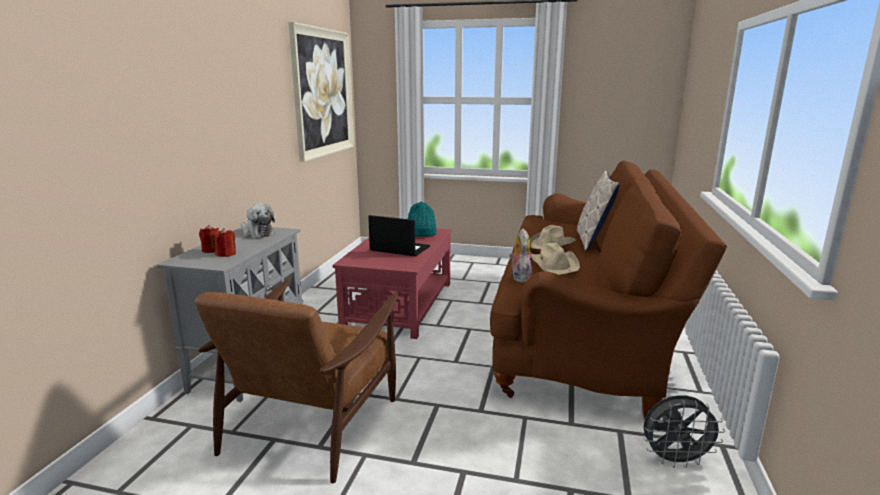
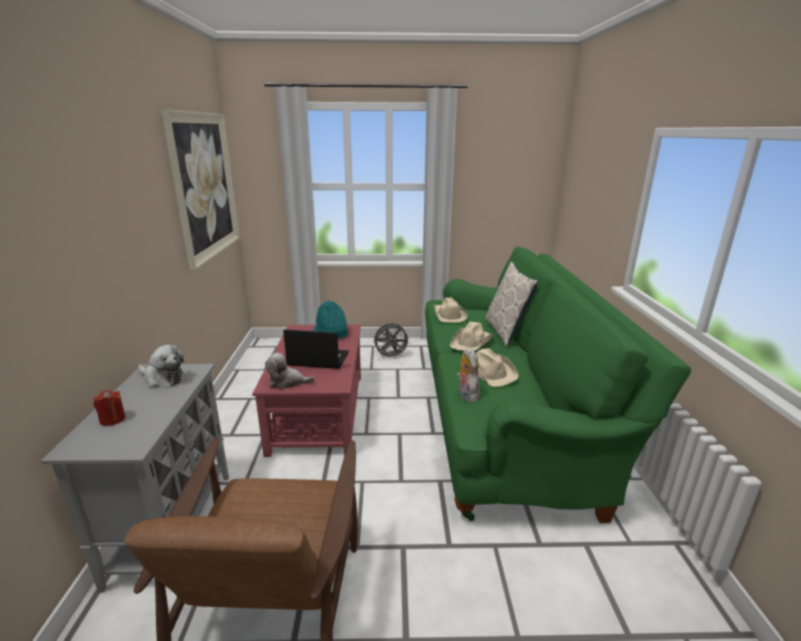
camera: 15 degrees left, 5 degrees up
(226, 254) = (135, 425): red candle -> none
(365, 261) = (287, 382): none -> plush toy
(540, 225) = (448, 315): none -> beige hat
(583, 329) = (504, 417): brown sofa -> green sofa
(675, 460) = (647, 572): grey fan -> grey fan (391, 356)

